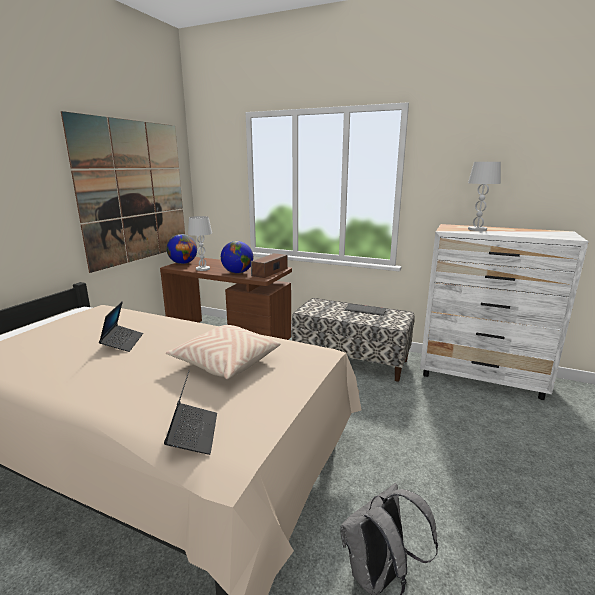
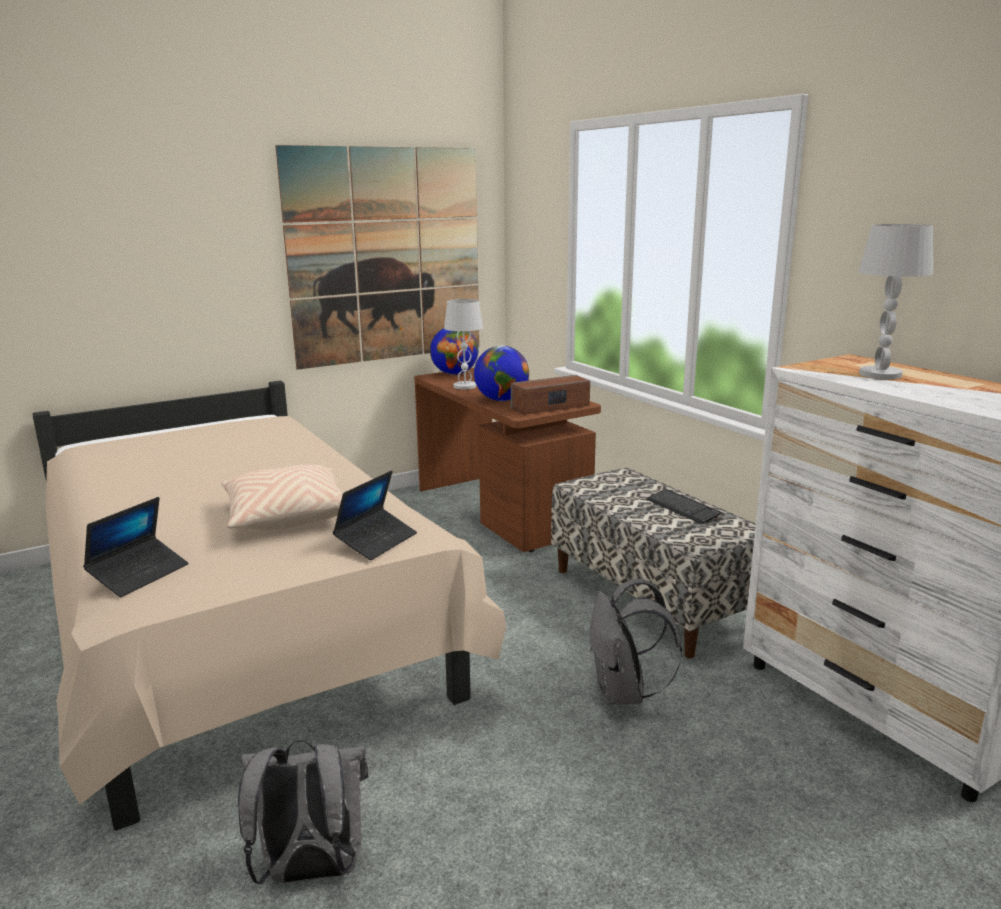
camera: 35 degrees right, 0 degrees up
(123, 342) = (231, 464): laptop -> laptop (376, 541)
(395, 407) = (623, 694): none -> grey backpack

